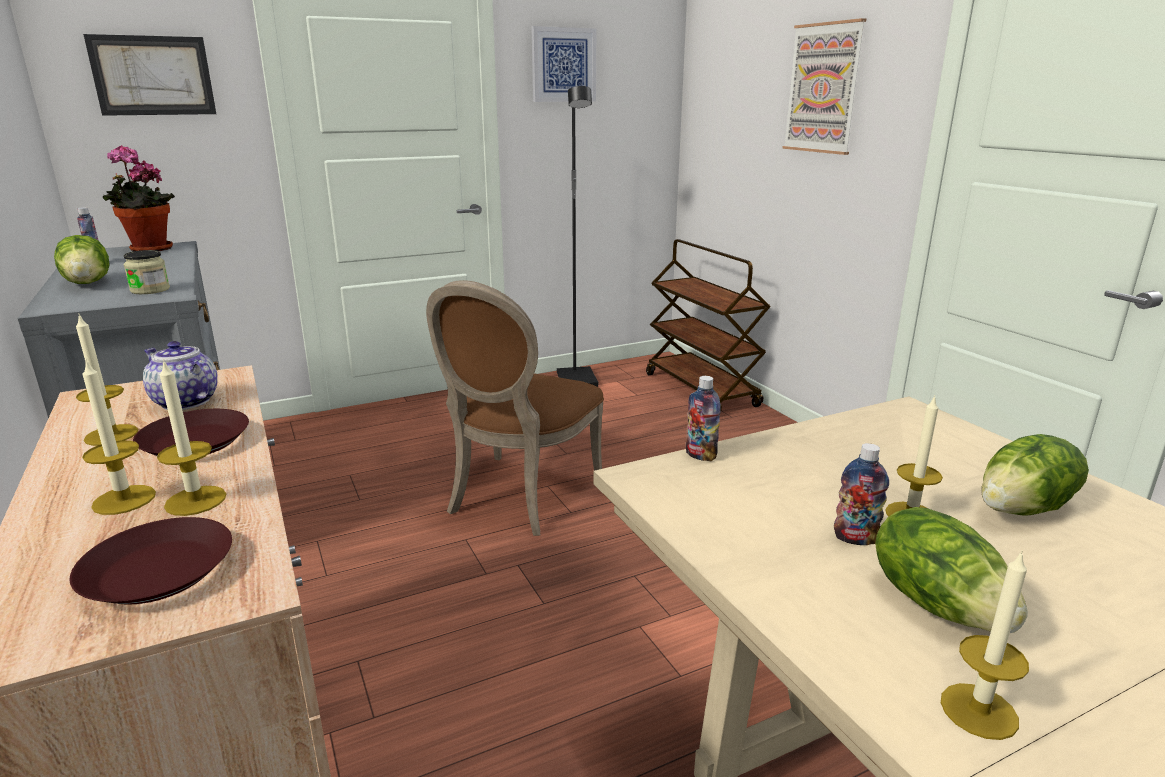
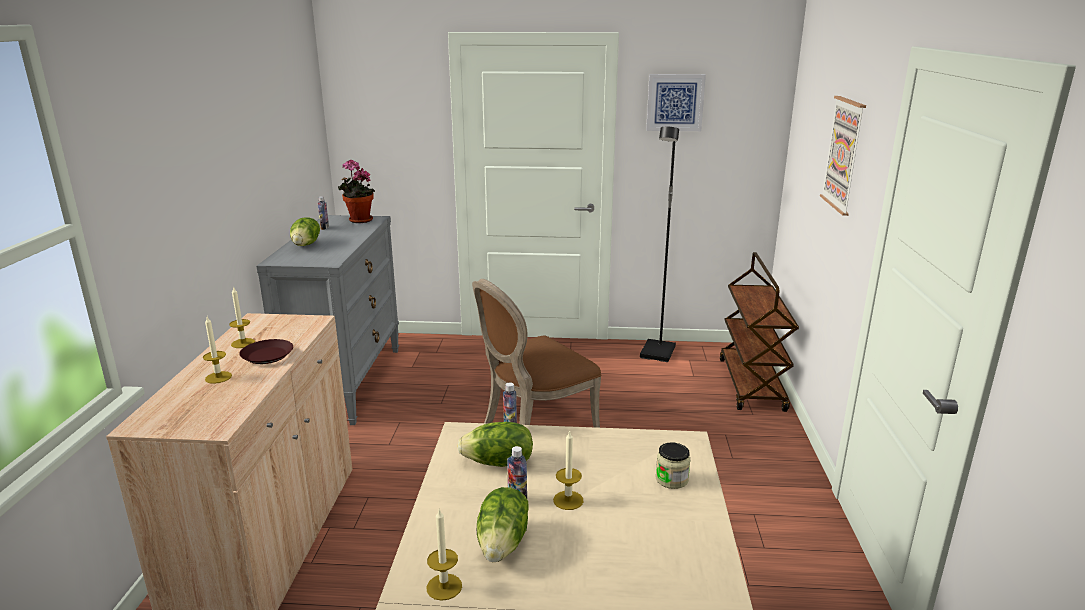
camera: 30 degrees right, 0 degrees up
(150, 290) = (326, 256): jar -> jar (671, 479)
(153, 76) = (387, 110): picture -> none
(156, 572) = (199, 412): brown plate -> none
(184, 402) = (285, 332): teapot -> none
(195, 500) = (239, 385): candle -> none
(1024, 509) = (641, 521): lettuce -> lettuce (498, 463)

